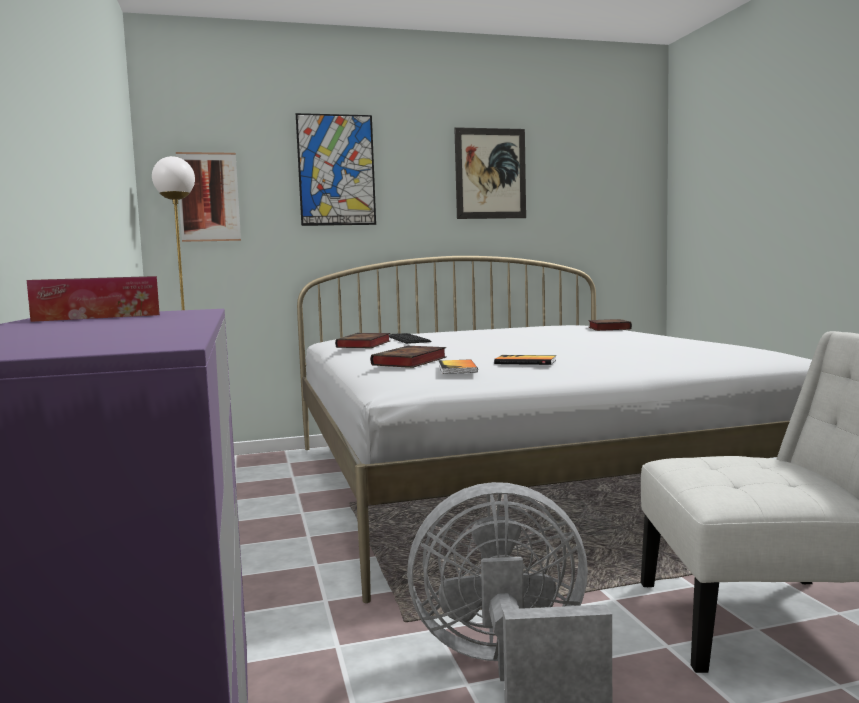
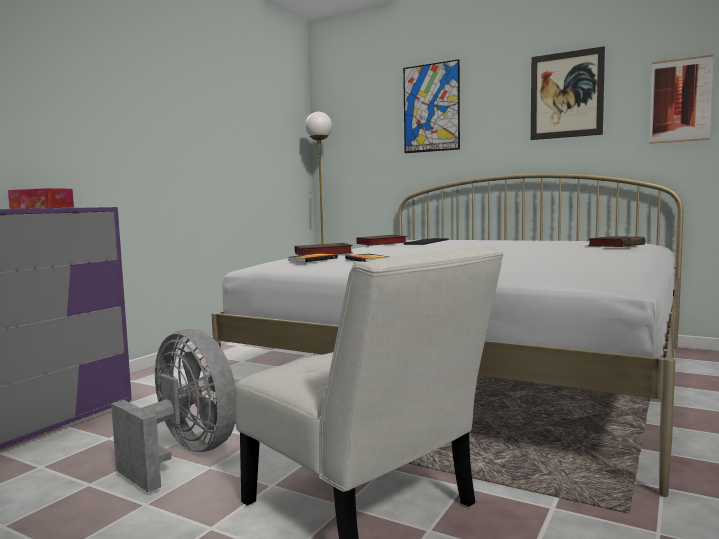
camera: 45 degrees right, 0 degrees up
(209, 197) = (348, 136): picture -> picture (680, 100)

